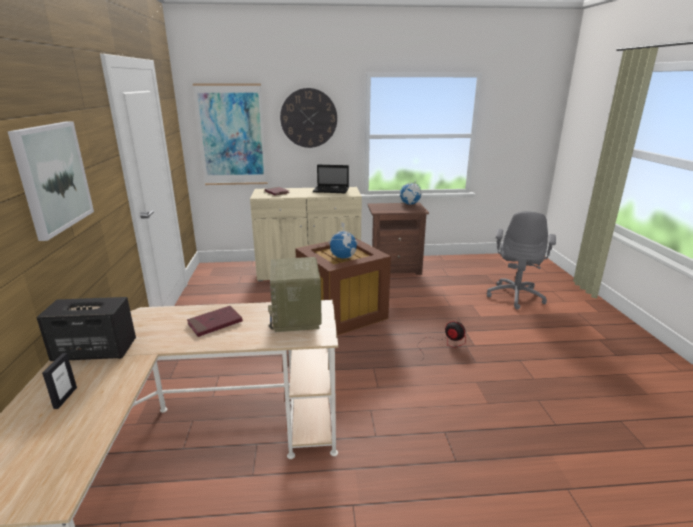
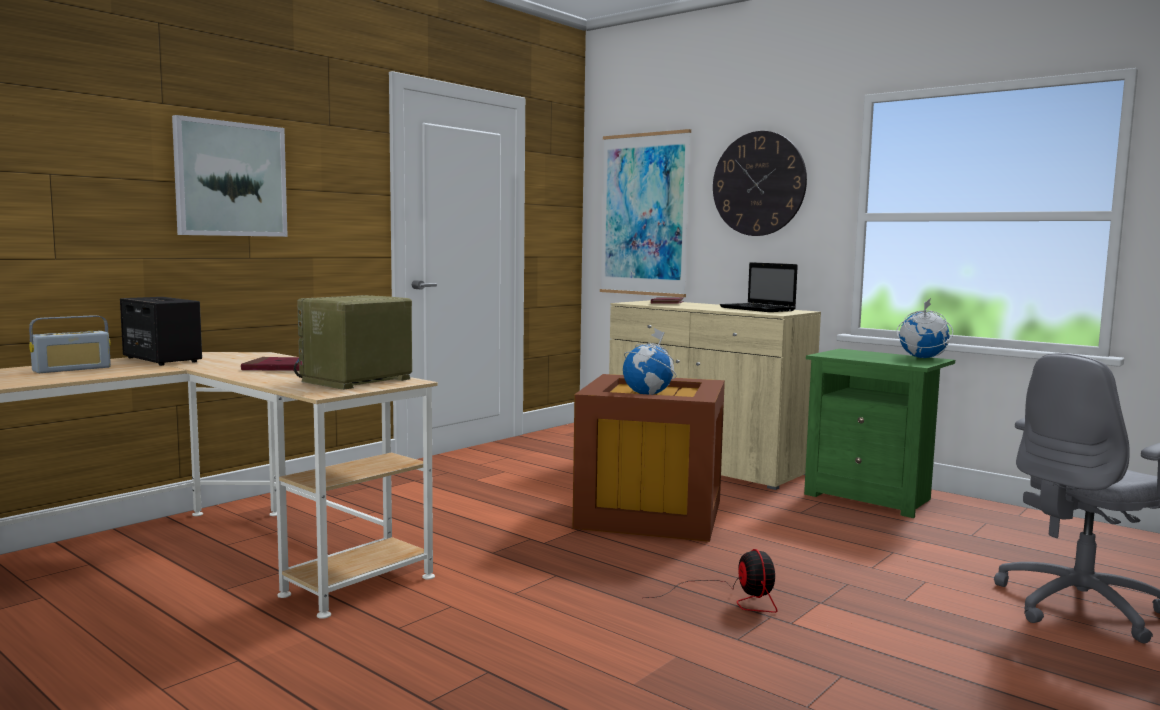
camera: 45 degrees right, 15 degrees down
(65, 398) = (72, 369): picture frame -> radio
(394, 268) = (872, 497): brown nightstand -> green nightstand

